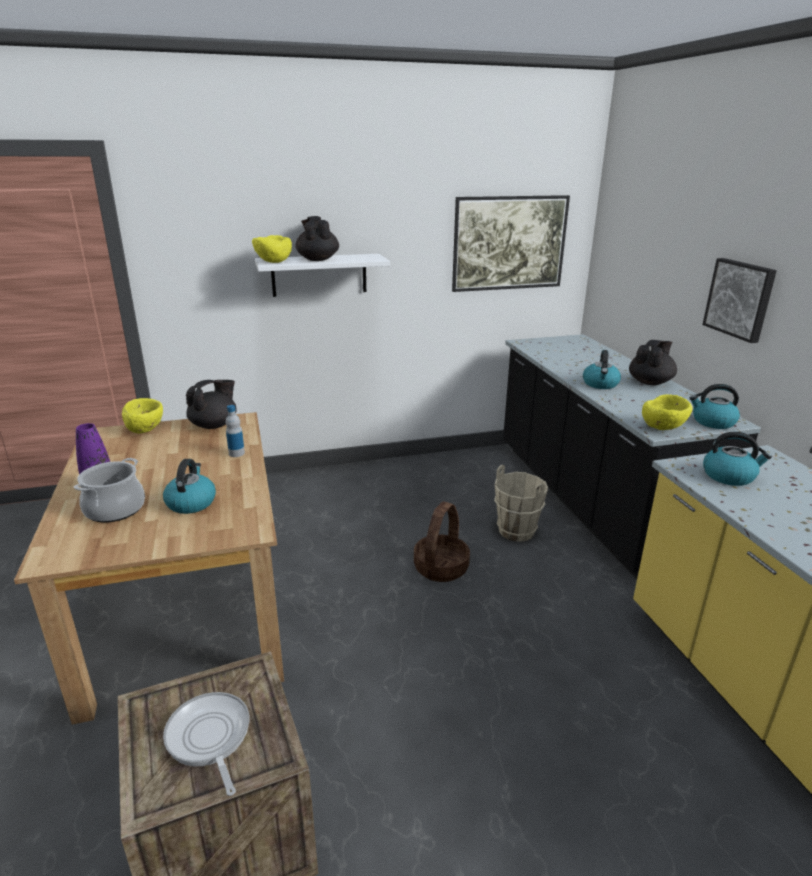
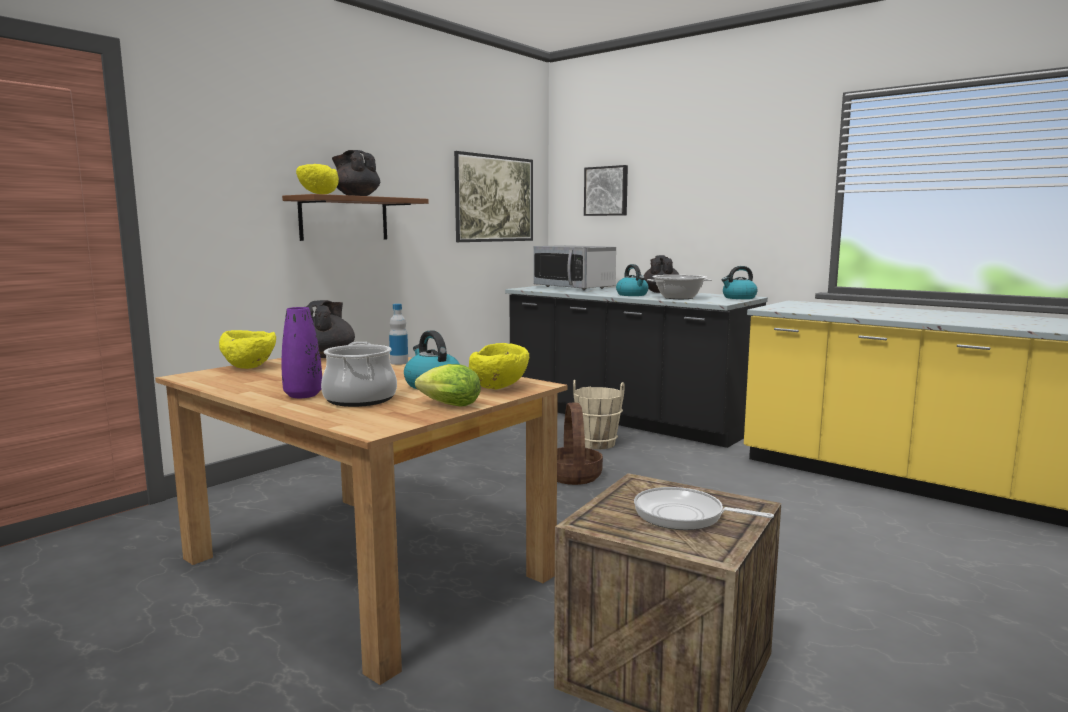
camera: 35 degrees left, 15 degrees down
(141, 543) = (446, 405): none -> lettuce
(319, 275) = (344, 219): white shelf -> brown shelf
(578, 350) = (574, 287): none -> microwave
(637, 404) = (678, 298): none -> cooking pot
(662, 429) = (719, 302): yellow bowl -> yellow bowl (499, 388)
(729, 476) = (800, 308): kettle -> none
(740, 299) = (721, 210): picture -> picture (606, 191)

